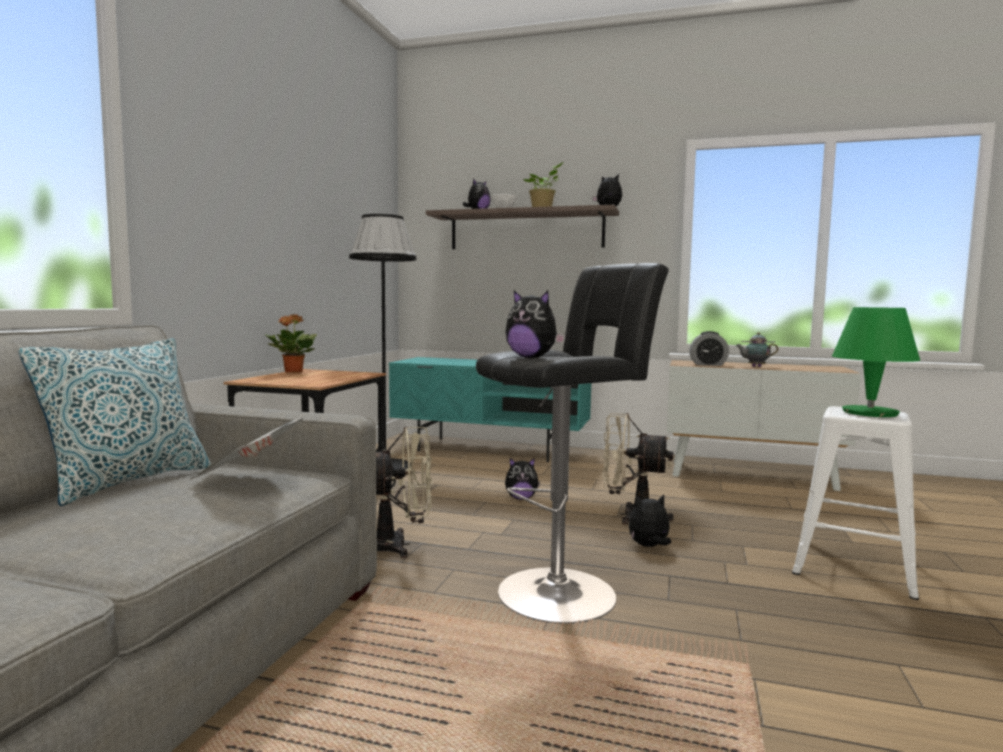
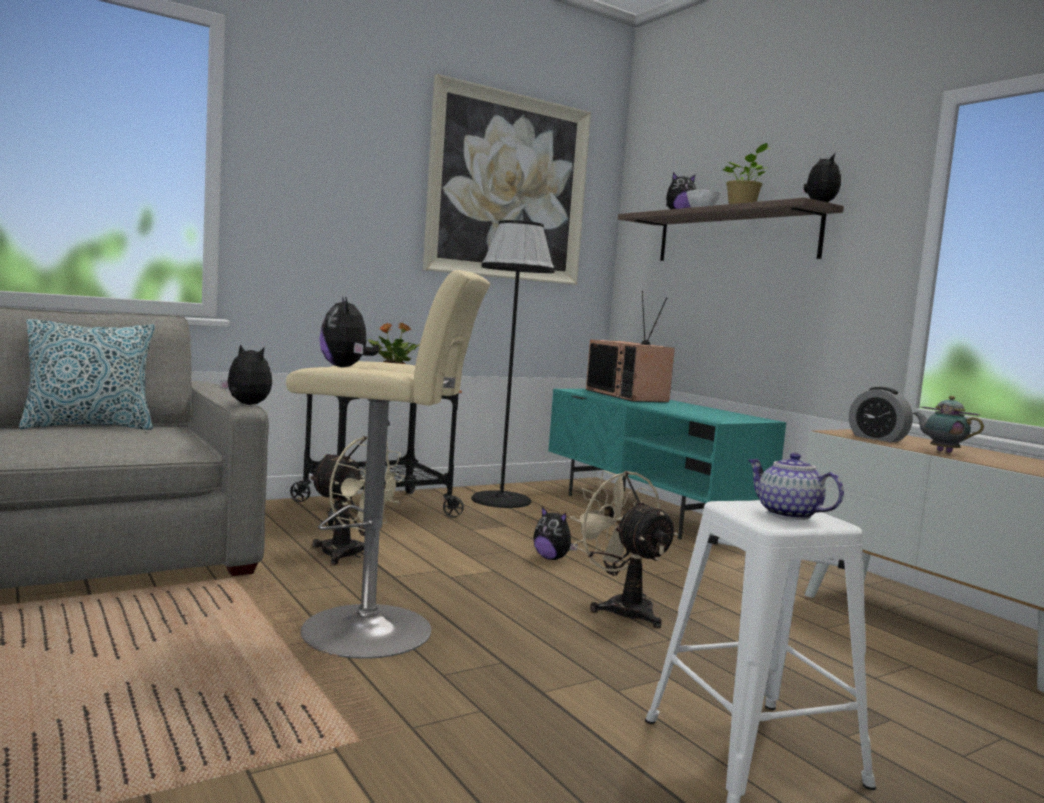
camera: 40 degrees right, 0 degrees up
(249, 477) = (136, 437): newspaper -> none
(340, 182) = (508, 187): none -> picture
(452, 360) = (628, 396): none -> television
(563, 591) = (377, 631): black stool -> beige stool
(649, 546) = (556, 636): plush toy -> plush toy (246, 404)
(870, 413) = (787, 514): green table lamp -> teapot

